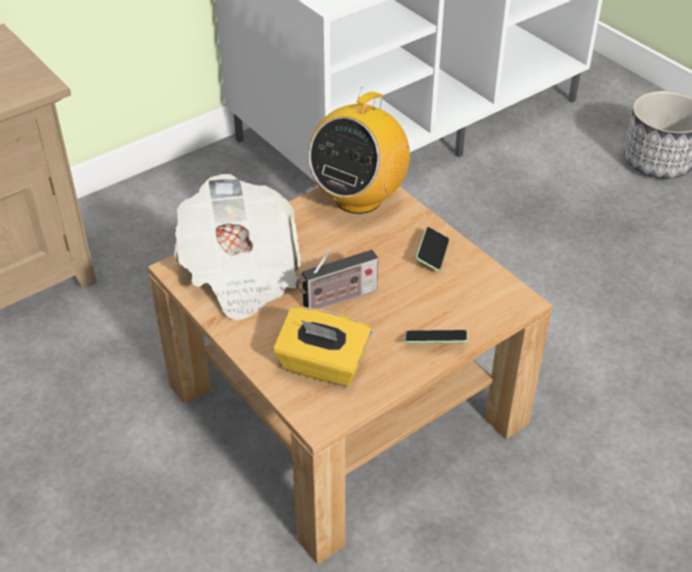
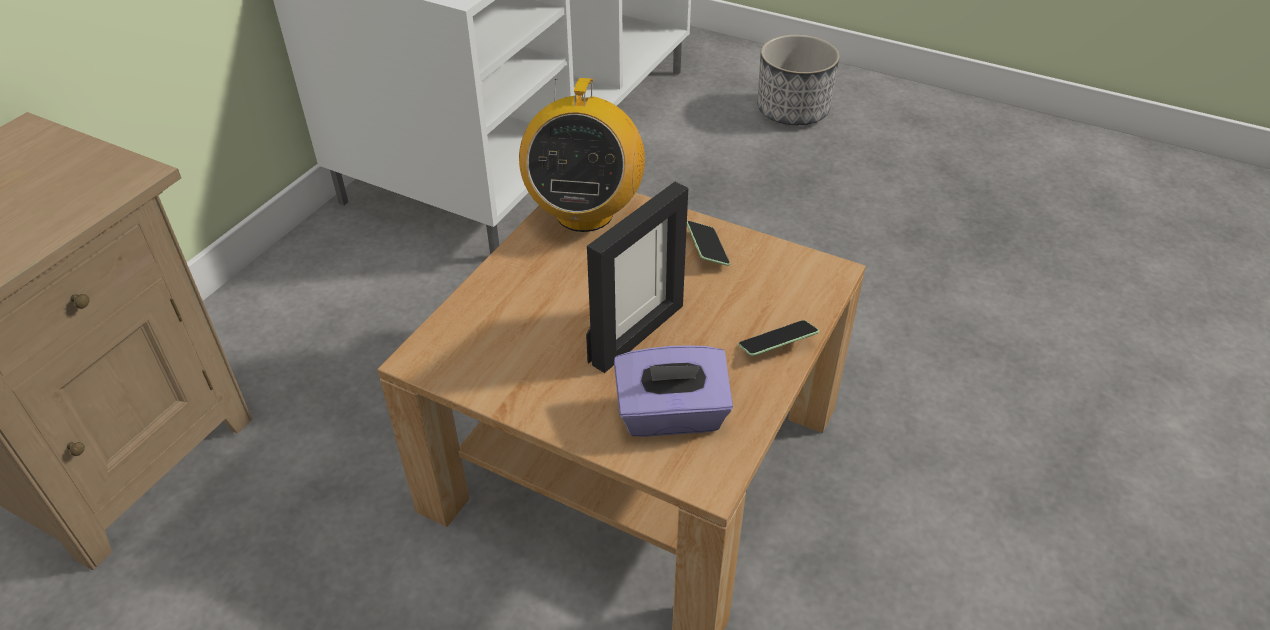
camera: 25 degrees left, 0 degrees up
(241, 273) = (502, 339): newspaper -> none
(322, 366) = (671, 416): yellow tissue box -> purple tissue box
(337, 299) = (636, 333): radio -> picture frame

